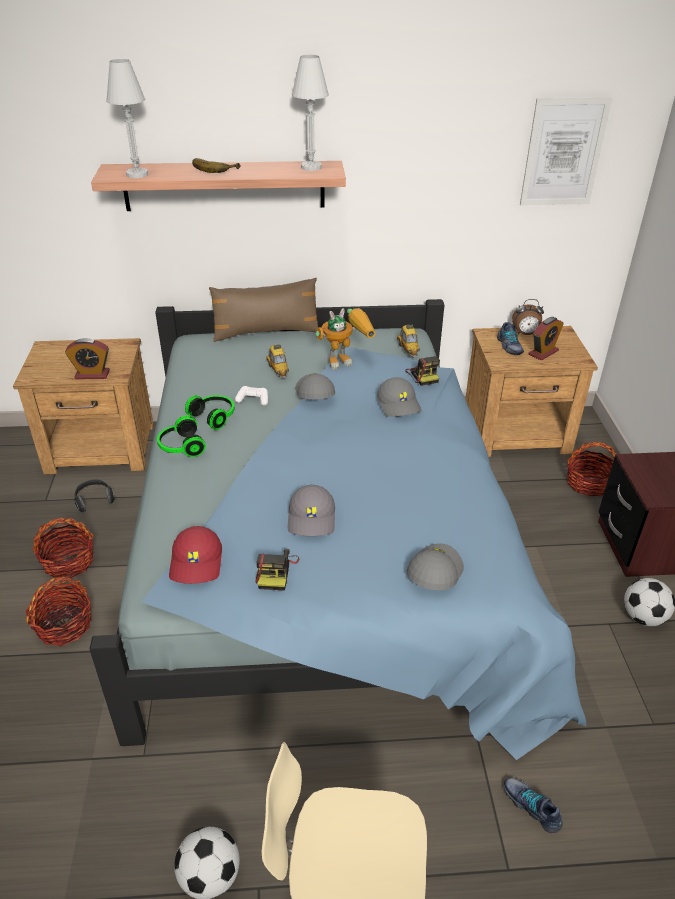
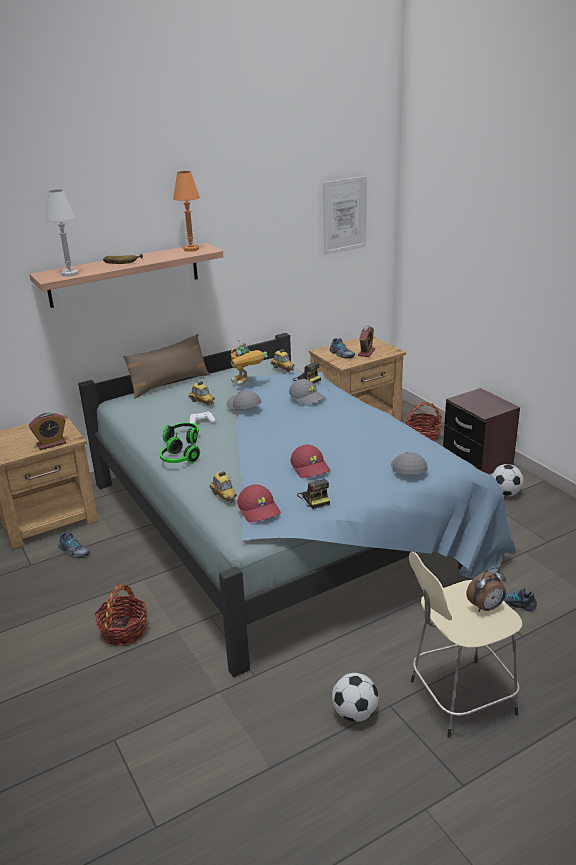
camera: 25 degrees left, 10 degrees down
(68, 562) = (90, 594): basket -> none
(94, 500) = (74, 551): headphones -> shoe
(183, 522) = (224, 496): none -> toy car
(311, 167) = (191, 249): white table lamp -> orange table lamp
(312, 519) = (310, 468): grey cap -> red cap
(346, 359) = (247, 383): toy robot -> toy robot turned 105 degrees clockwise
(525, 334) = (346, 345): alarm clock -> alarm clock (486, 607)

